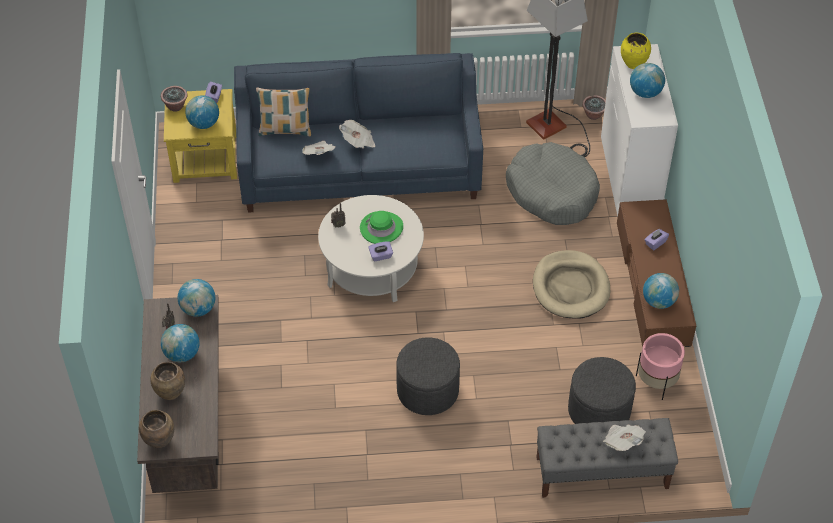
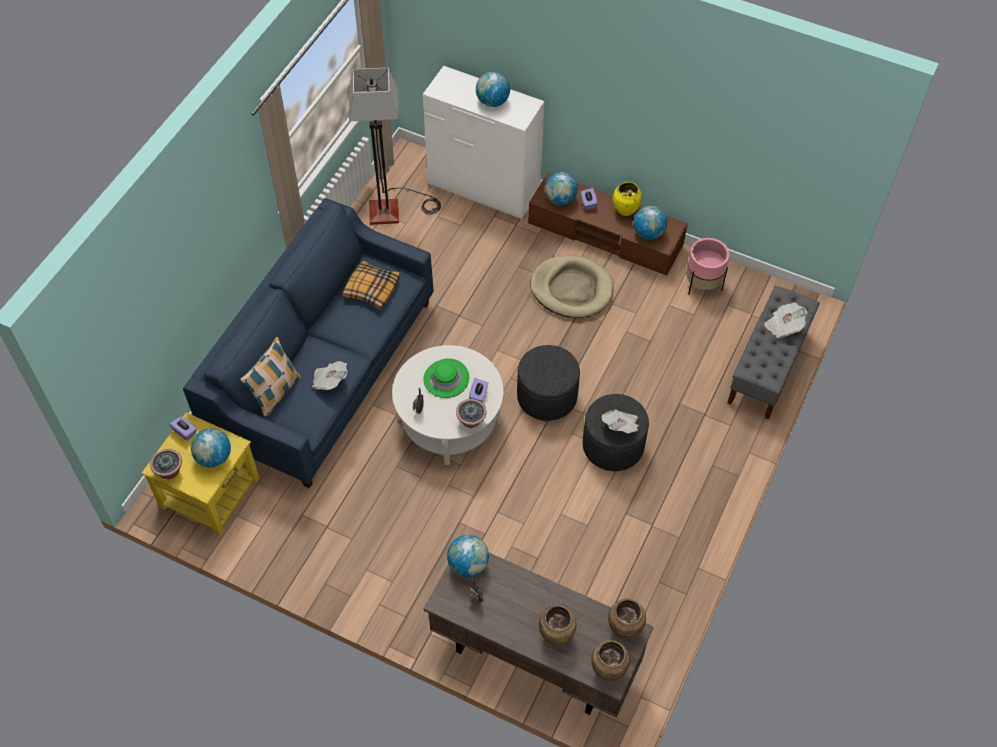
camera: 60 degrees left, 5 degrees up
(182, 354) = (515, 603): globe -> globe (560, 199)
(204, 436) = (624, 627): none -> brown vase
(358, 141) = (337, 343): newspaper -> newspaper (621, 426)
(425, 135) = (371, 289): none -> pillow
(552, 192) = (461, 248): grey dog bed -> none
(593, 115) = (399, 175): potted plant -> potted plant (471, 421)
(599, 410) = (707, 336): grey ottoman -> grey ottoman (547, 396)
(634, 64) = (454, 92): yellow vase -> yellow vase (625, 210)

